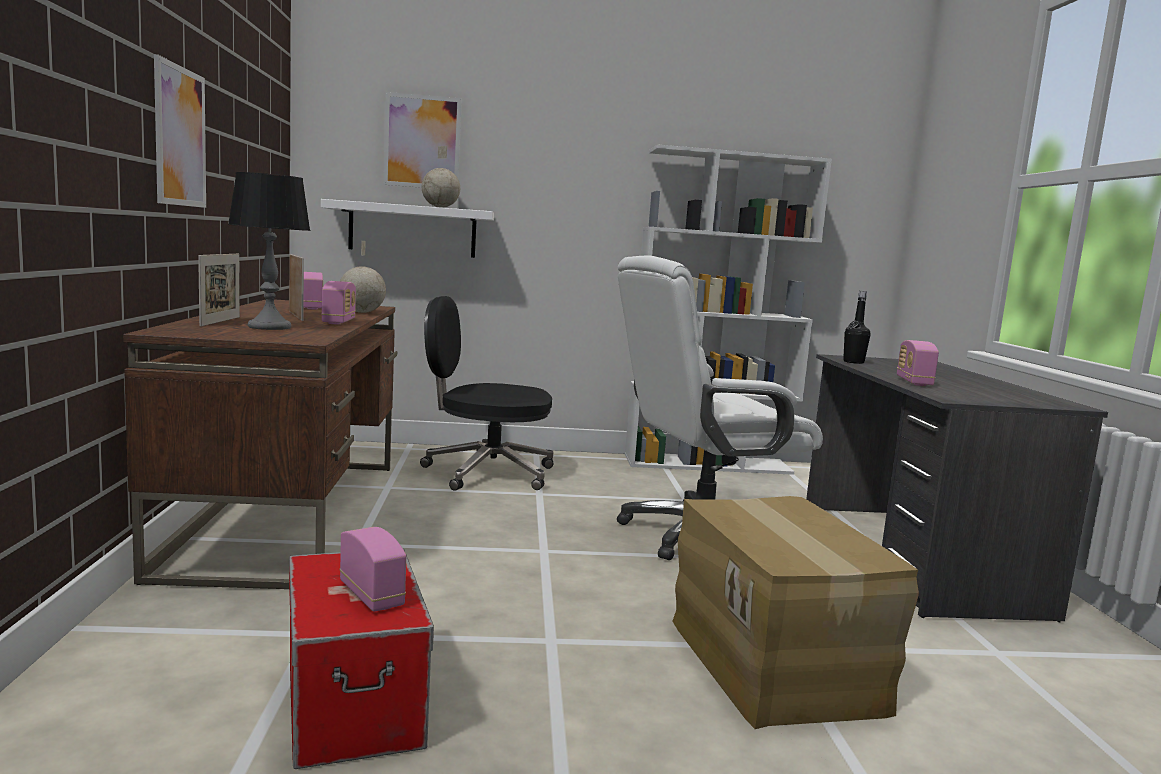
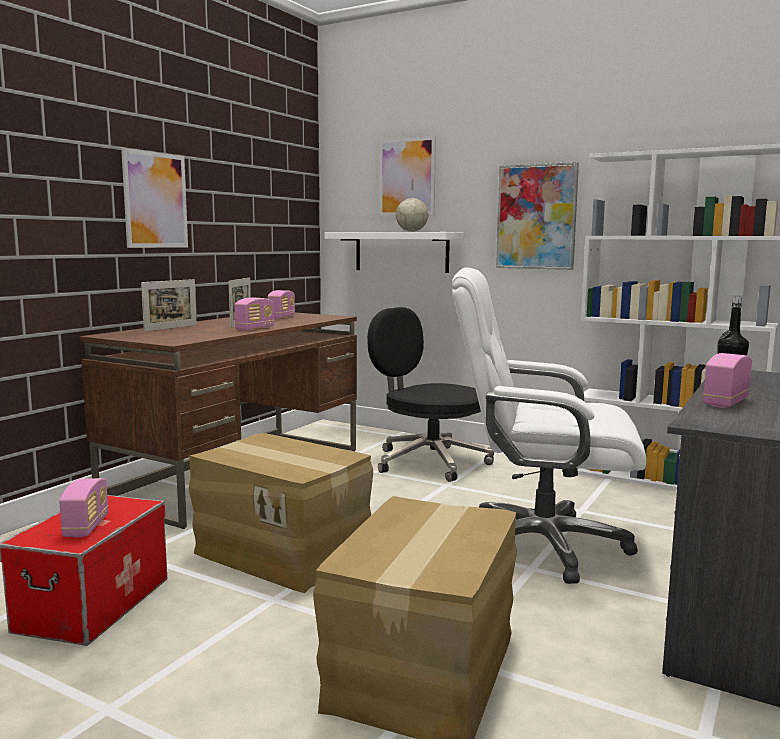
camera: 35 degrees right, 0 degrees up
(270, 327) = (187, 332): table lamp -> none
(361, 312) = (304, 321): globe -> none
(484, 591) = (283, 552): none -> cardboard box
(579, 202) = (536, 217): none -> picture

